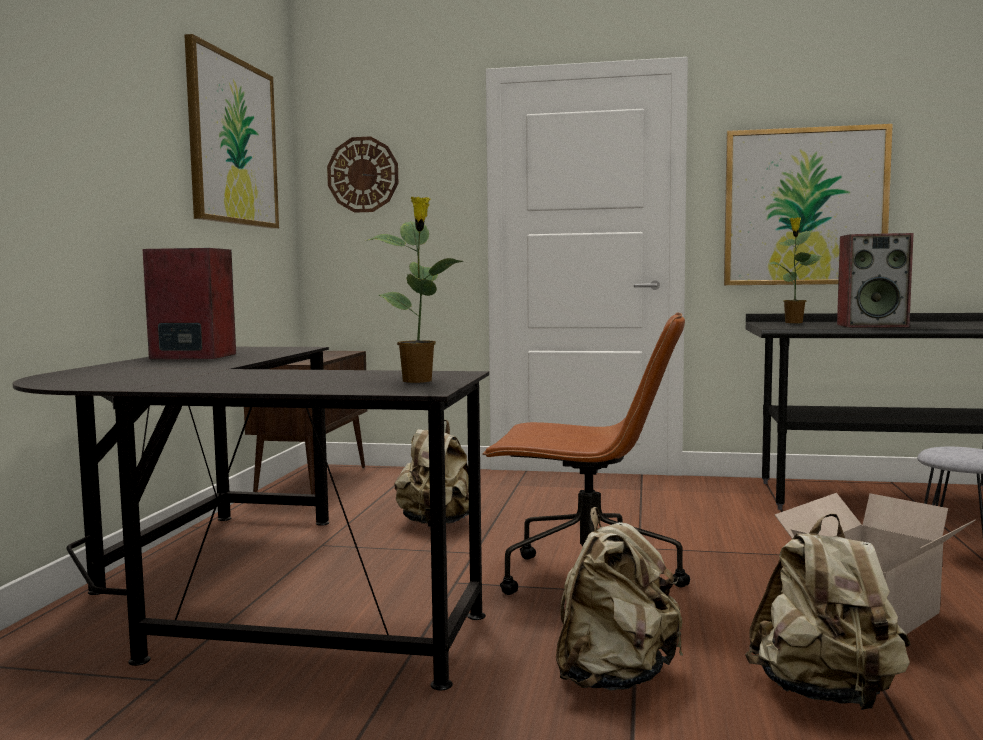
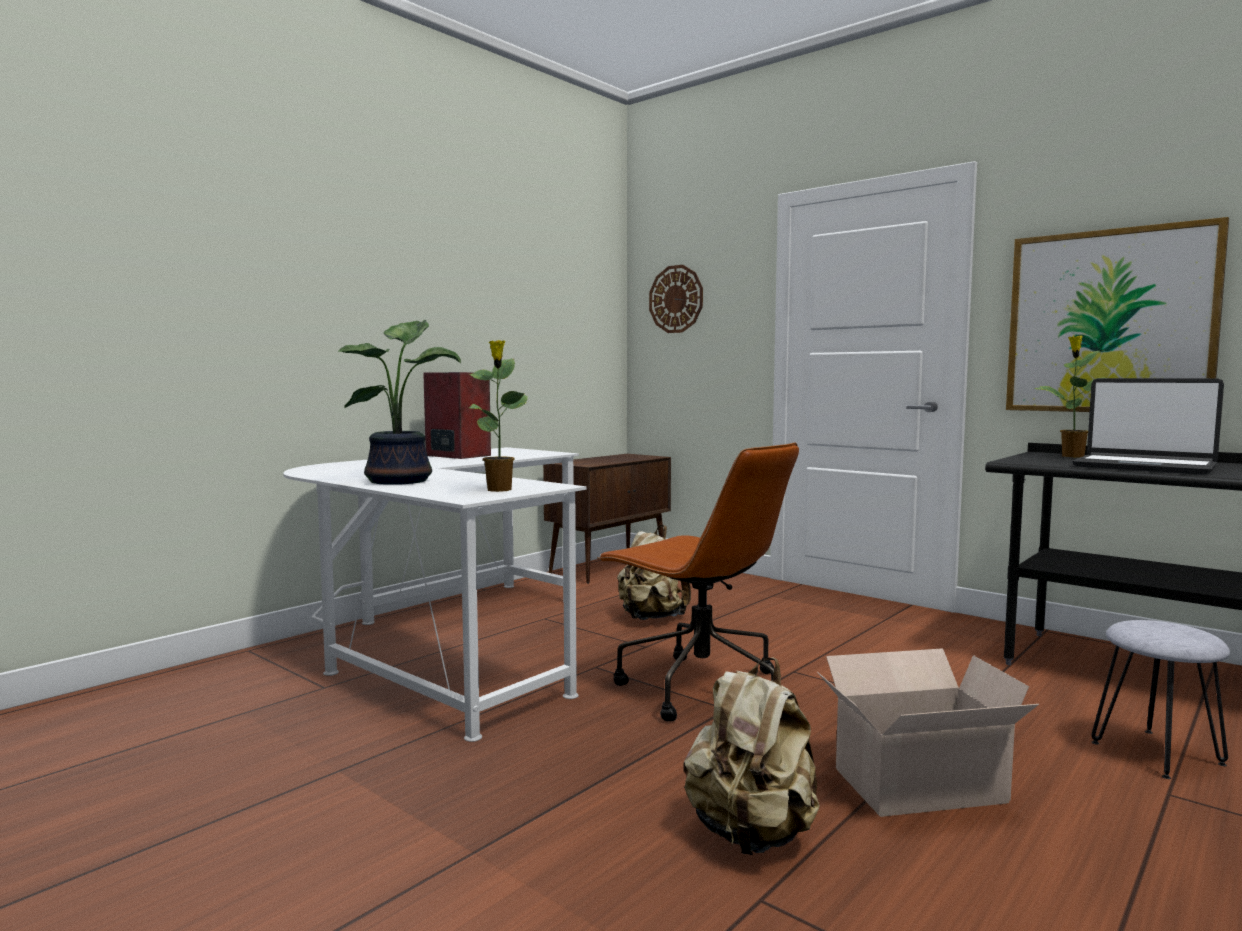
camera: 30 degrees right, 0 degrees up
(233, 141) = (547, 279): picture -> none
(244, 594) = (445, 643): black desk -> white desk
(254, 382) = (403, 480): none -> potted plant
(614, 677) = (599, 768): beige backpack -> none
(872, 326) = (1143, 467): speaker -> laptop

